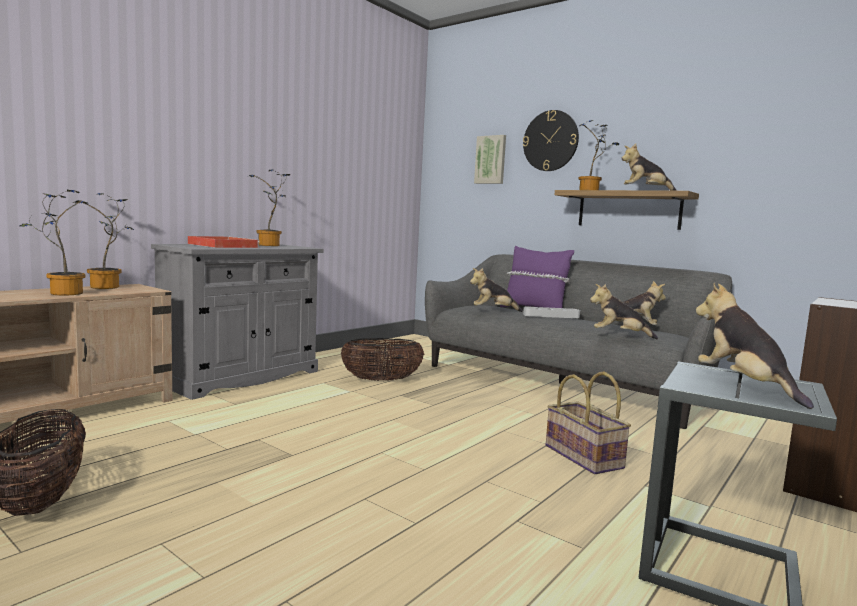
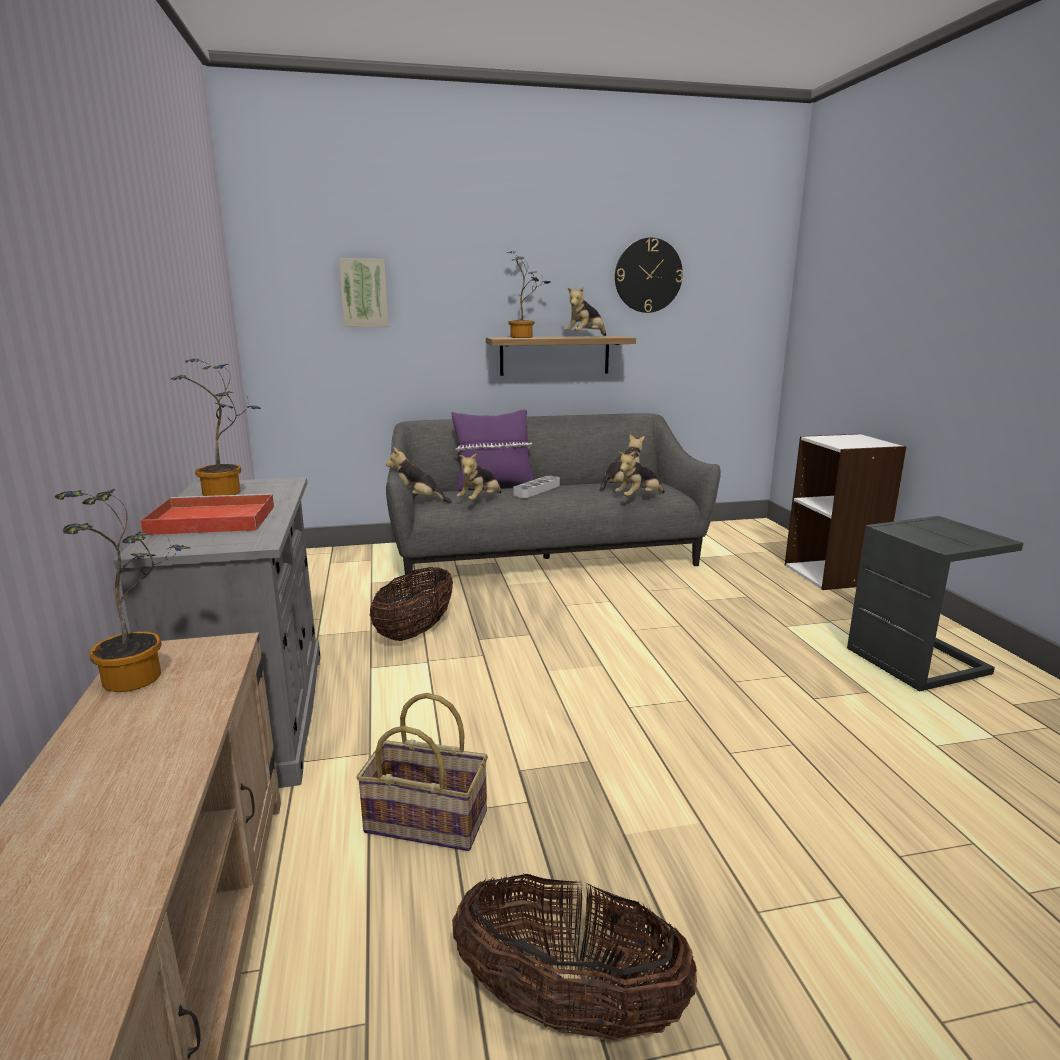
camera: 50 degrees left, 10 degrees up
(61, 293) = (163, 727): potted plant -> none
(550, 141) = (451, 271): wall clock -> wall clock (648, 275)
(584, 457) = (719, 623): basket -> basket (427, 820)
(744, 386) = (945, 534): plush toy -> plush toy (418, 499)

